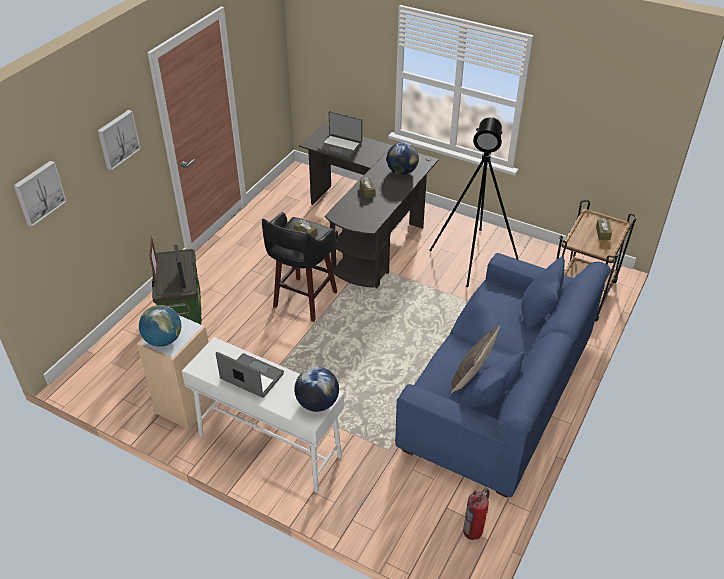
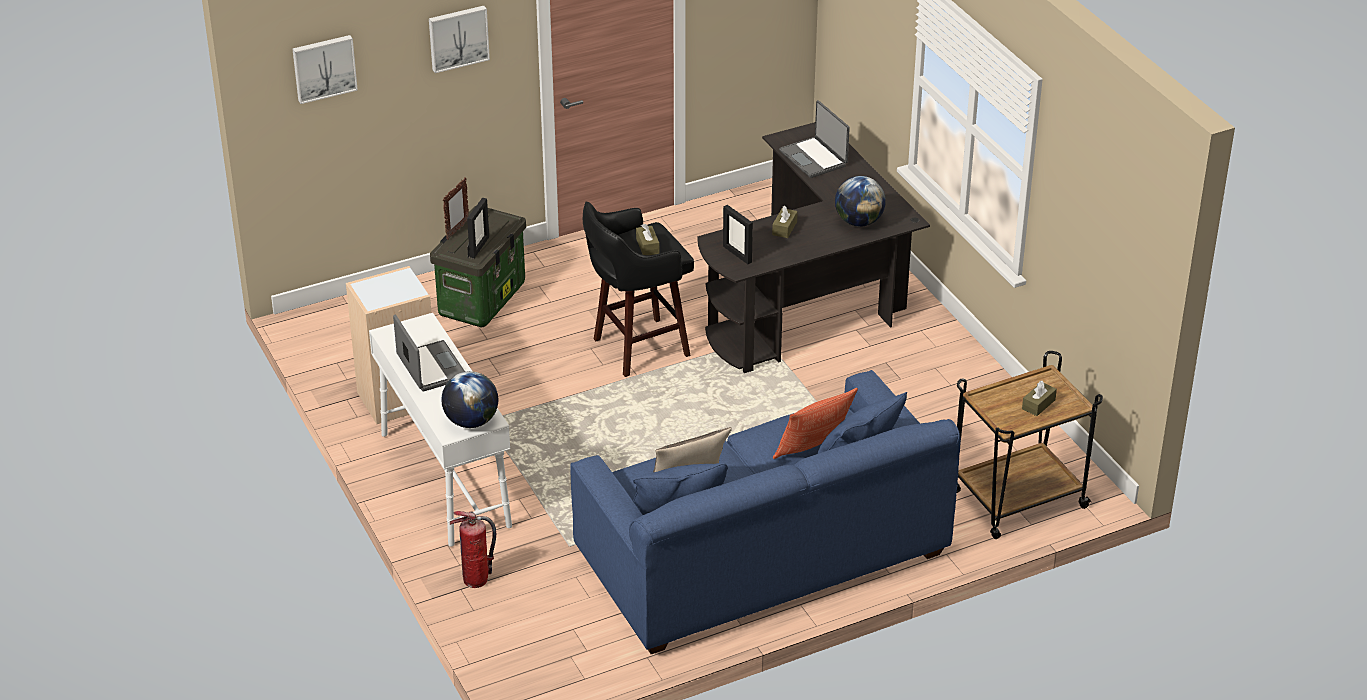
camera: 35 degrees right, 5 degrees down
(163, 340) = (374, 291): globe -> none
(358, 216) = (738, 254): none -> picture frame
(473, 531) = (577, 664): fire extinguisher -> fire extinguisher (476, 580)
(474, 258) = (918, 393): black floor lamp -> none
(512, 317) = (813, 452): none -> orange pillow

